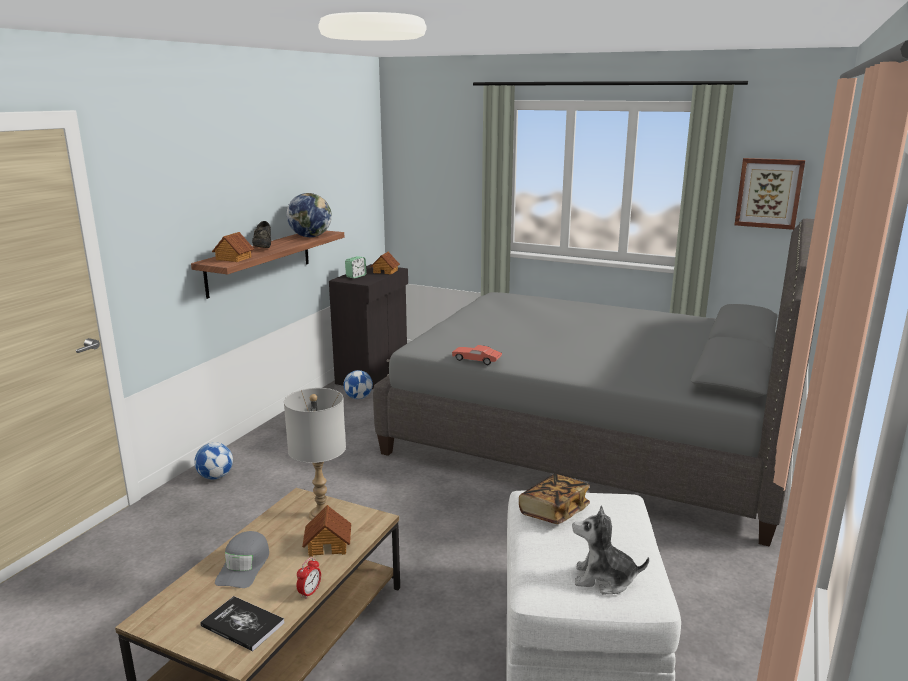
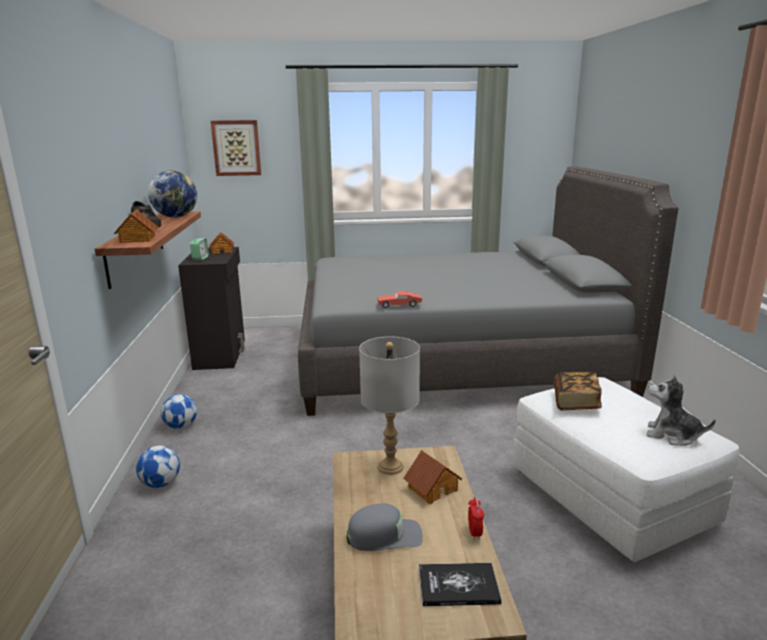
camera: 30 degrees left, 0 degrees up
(244, 566) = (384, 536): grey cap -> grey cap turned 75 degrees counterclockwise
(358, 398) = (230, 376): football -> football (181, 426)
(604, 579) = (672, 435): plush toy -> plush toy turned 45 degrees clockwise
(769, 193) = (532, 152): picture -> picture (236, 148)

